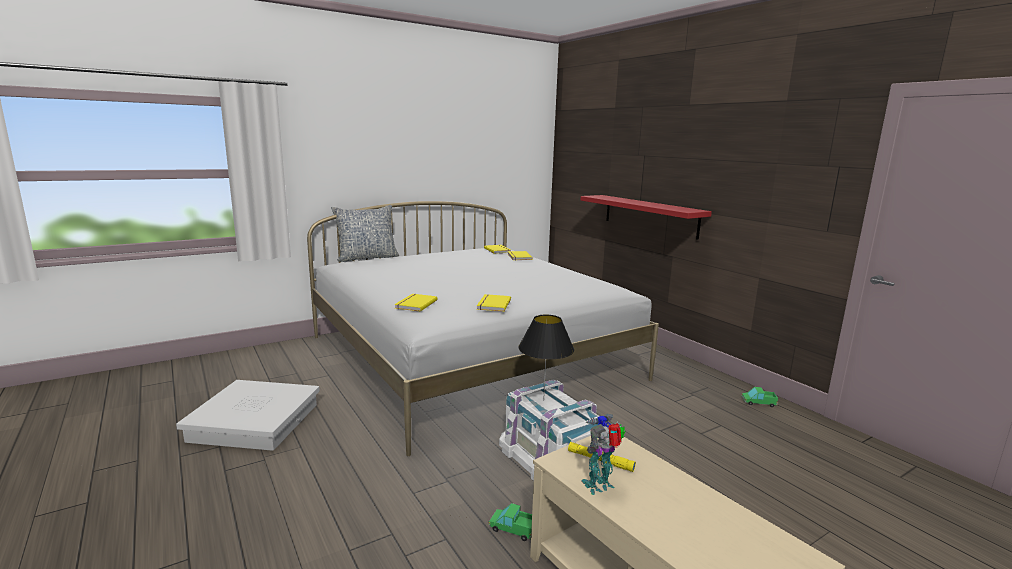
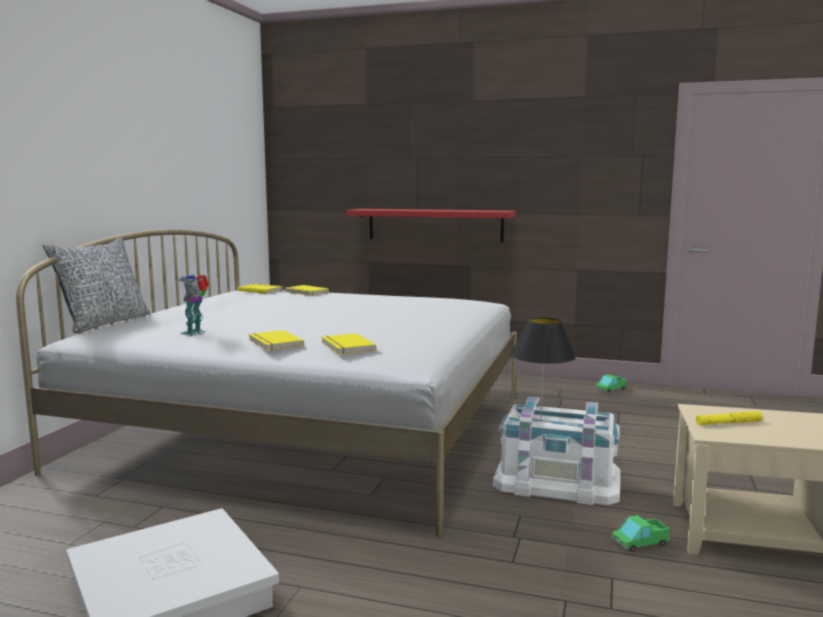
camera: 40 degrees left, 5 degrees down
(492, 304) = (423, 330): yellow book -> yellow book (274, 343)
(600, 486) = (767, 436): toy robot -> toy robot (195, 333)

